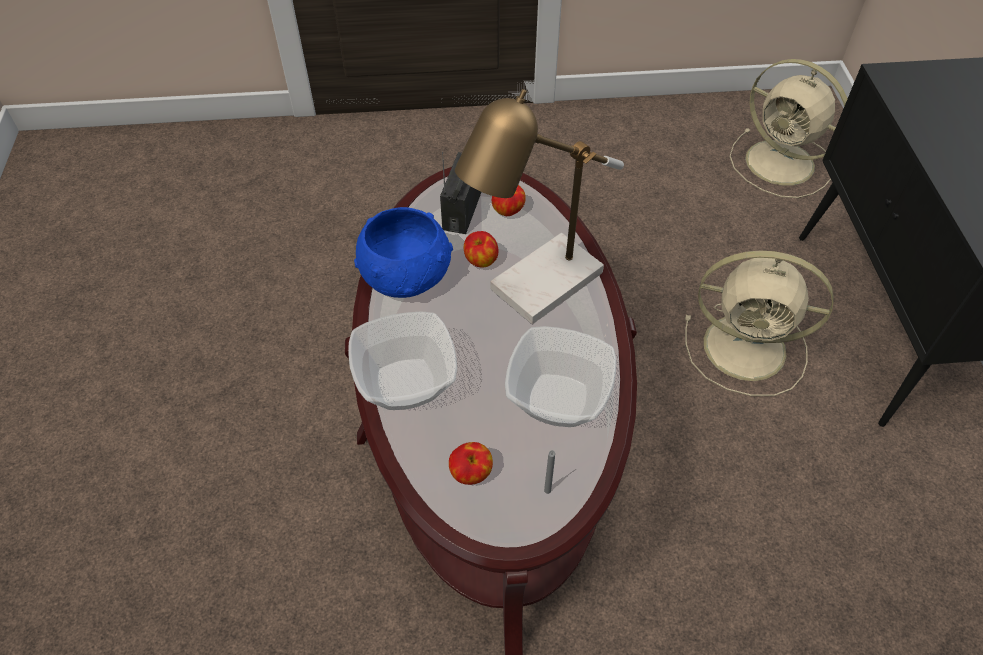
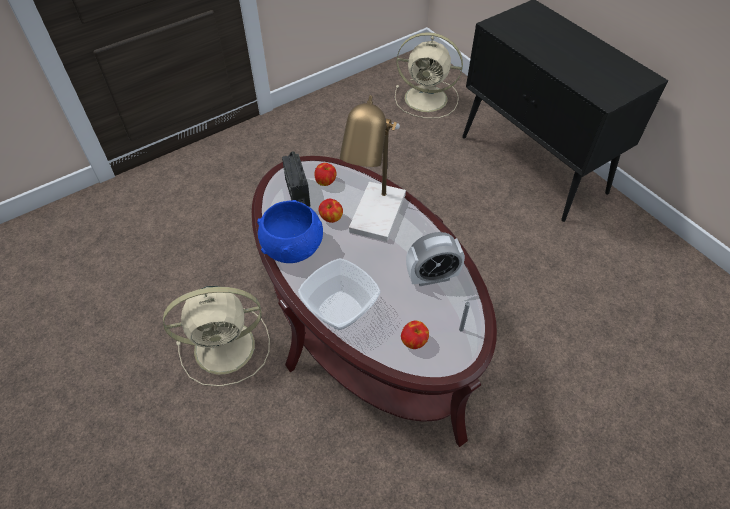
camera: 30 degrees left, 0 degrees up
(559, 399) = (432, 277): bowl -> alarm clock
(748, 348) = (474, 210): beige fan -> beige fan (227, 346)

